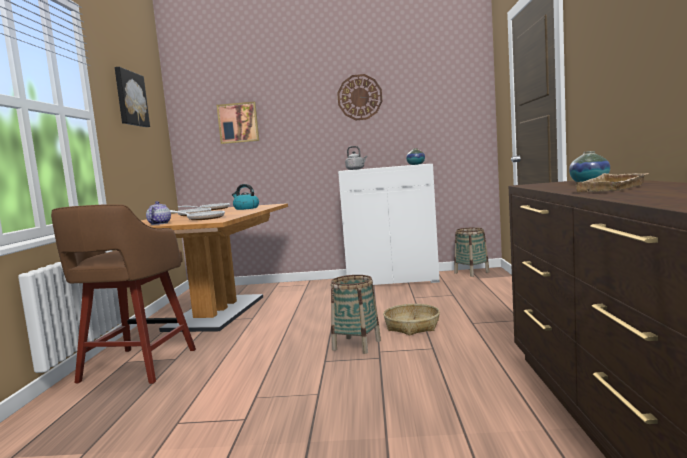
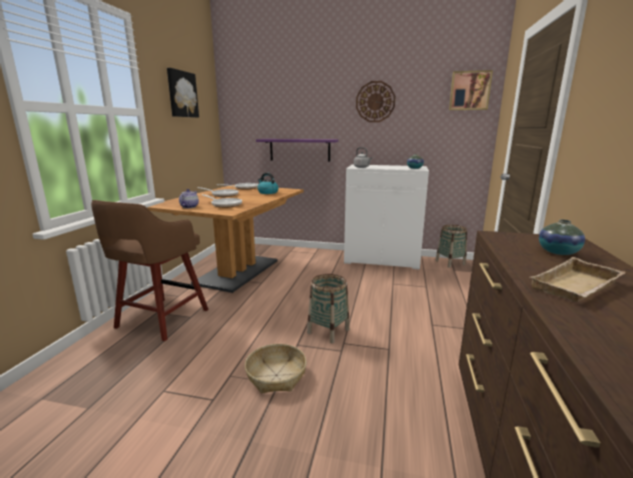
camera: 10 degrees right, 10 degrees up
(238, 123) = (272, 116): picture -> picture (469, 91)
(275, 159) = (299, 150): none -> purple shelf
(412, 326) = (380, 318): basket -> basket (276, 375)

